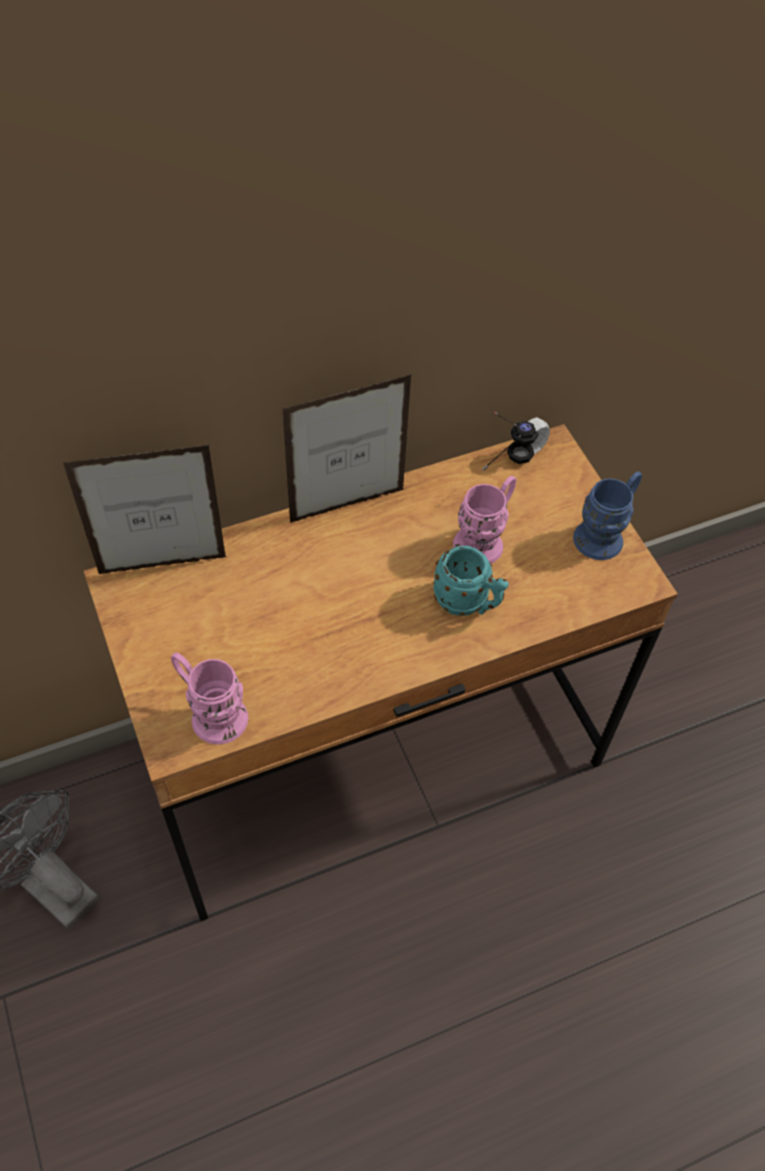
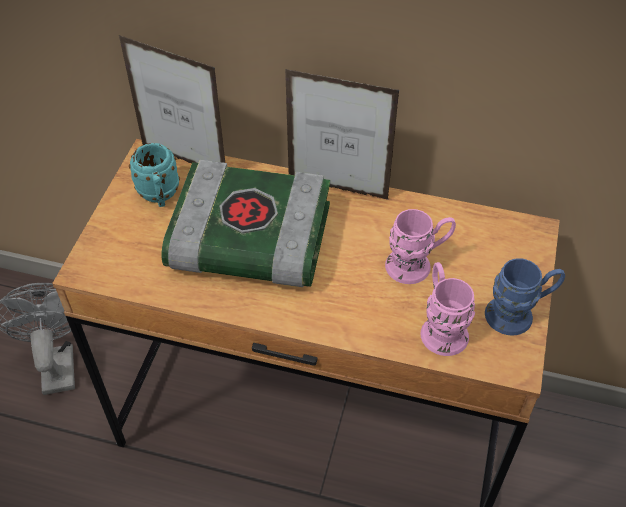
camera: 40 degrees right, 5 degrees down
(211, 712) = (125, 265): pink mug -> pink mug (441, 327)
(310, 610) = (247, 240): none -> book
(468, 603) = (361, 300): turquoise mug -> turquoise mug (159, 196)
(500, 459) = (482, 218): headphones -> none

